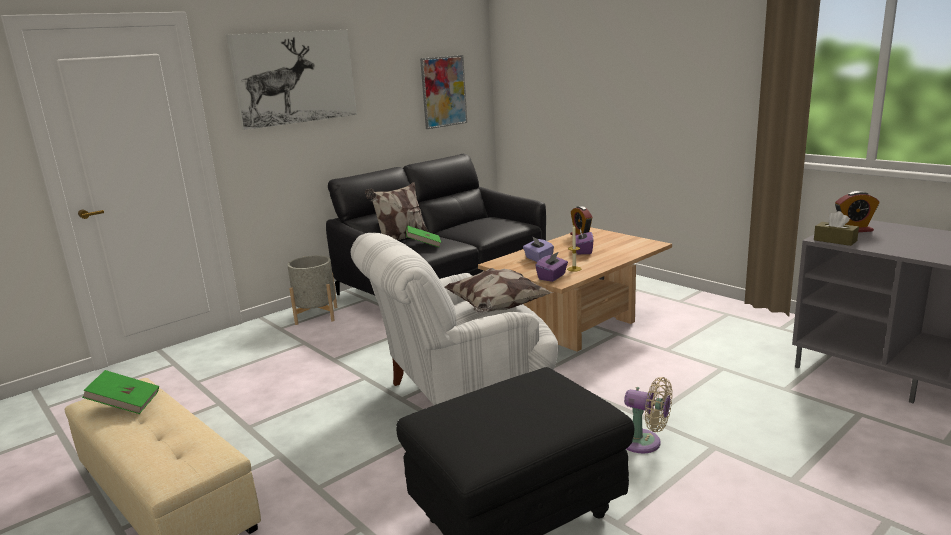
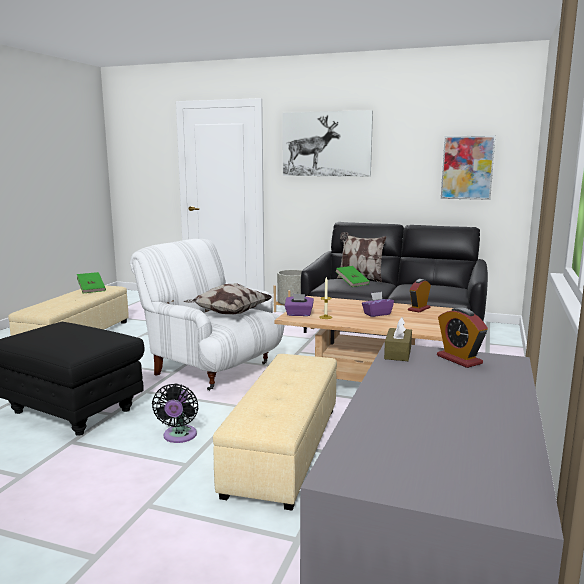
camera: 60 degrees right, 5 degrees down
(538, 259) = (337, 306): purple tissue box -> none
(645, 443) = (179, 436): beige fan -> black fan
(700, 390) = (285, 448): none -> beige ottoman

